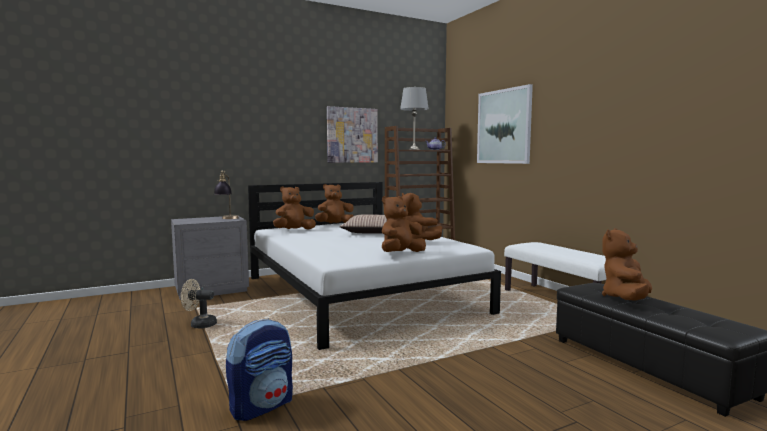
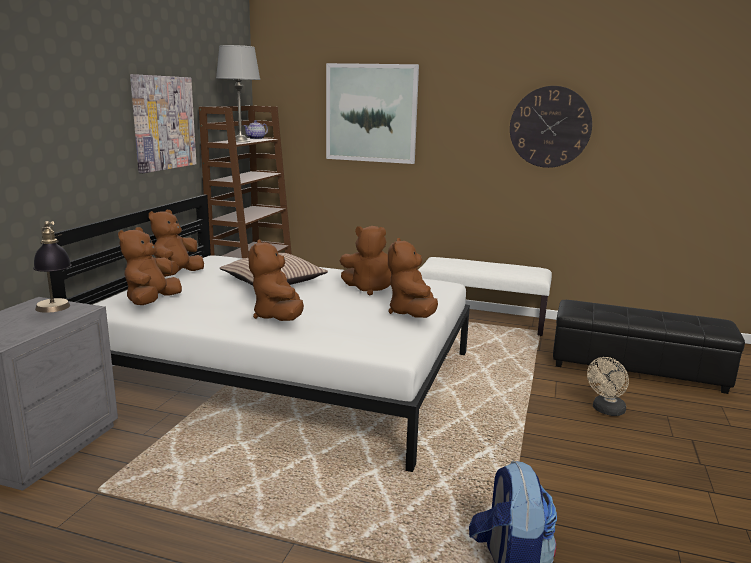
camera: 45 degrees left, 10 degrees up
(199, 324) = (176, 515): beige fan -> beige fan (606, 411)
(626, 299) = (621, 314): brown plush toy -> brown plush toy (278, 317)
(629, 122) = (550, 127): none -> wall clock

